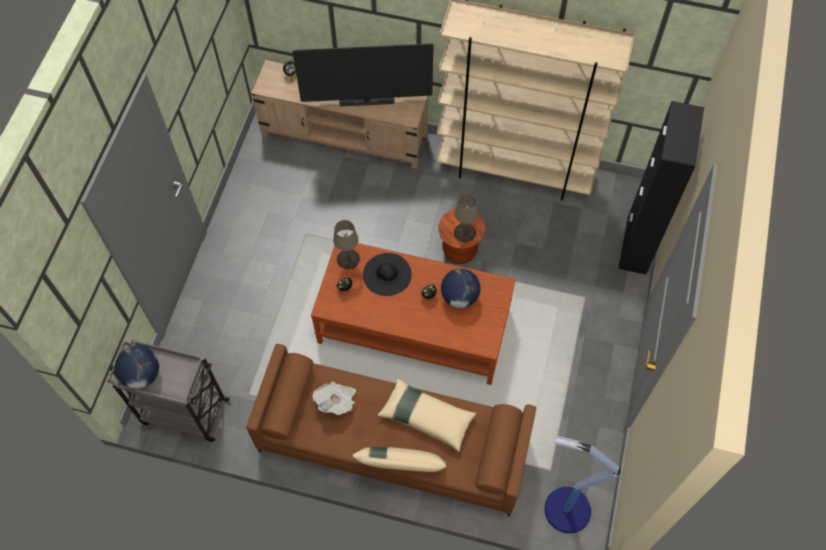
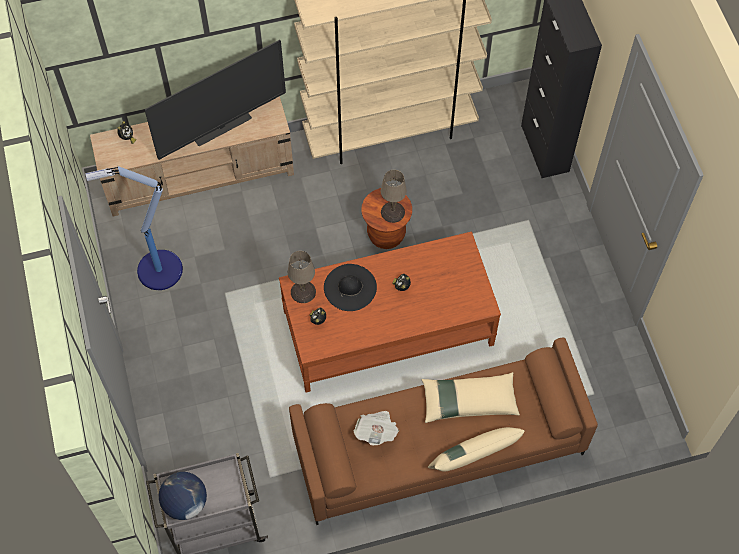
camera: 30 degrees left, 0 degrees up
(459, 297) = (431, 274): globe -> none
(565, 509) = (627, 421): floor lamp -> floor lamp (157, 270)

